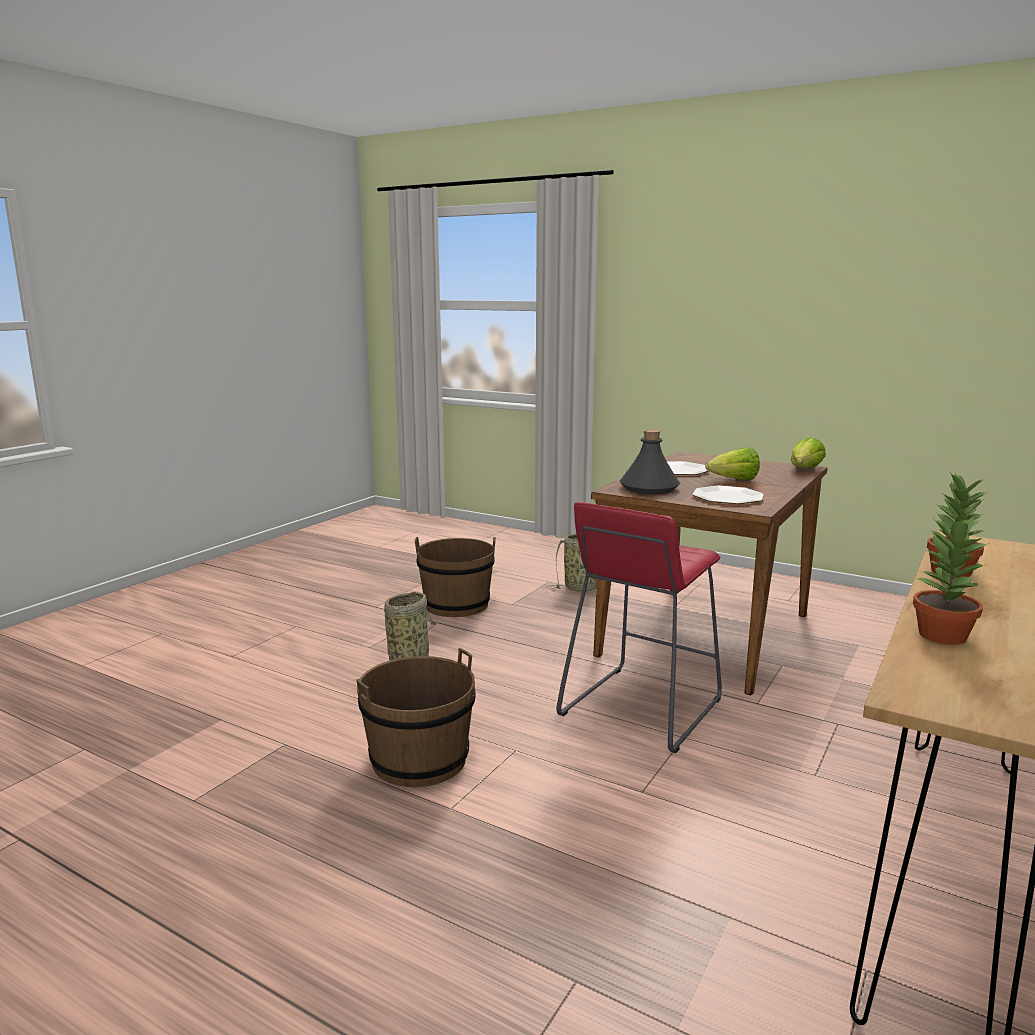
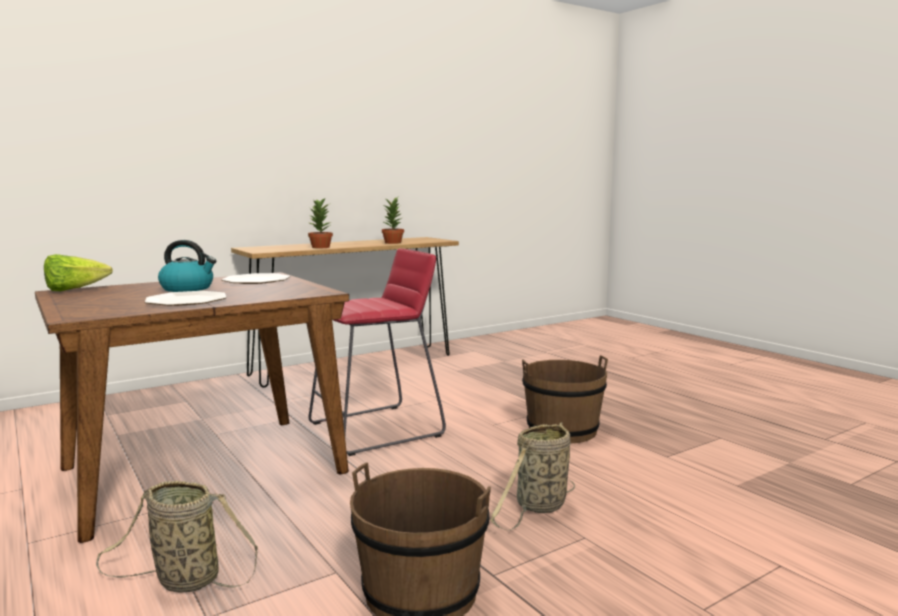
camera: 155 degrees left, 5 degrees down
(649, 488) = (289, 290): grey bottle -> none
(734, 480) = (188, 288): lettuce -> kettle

